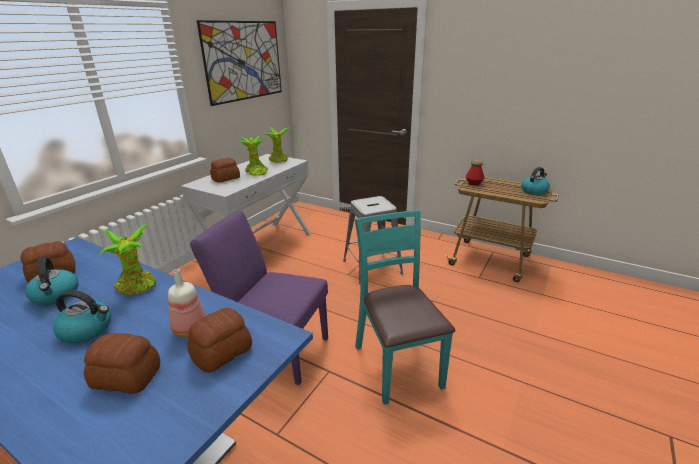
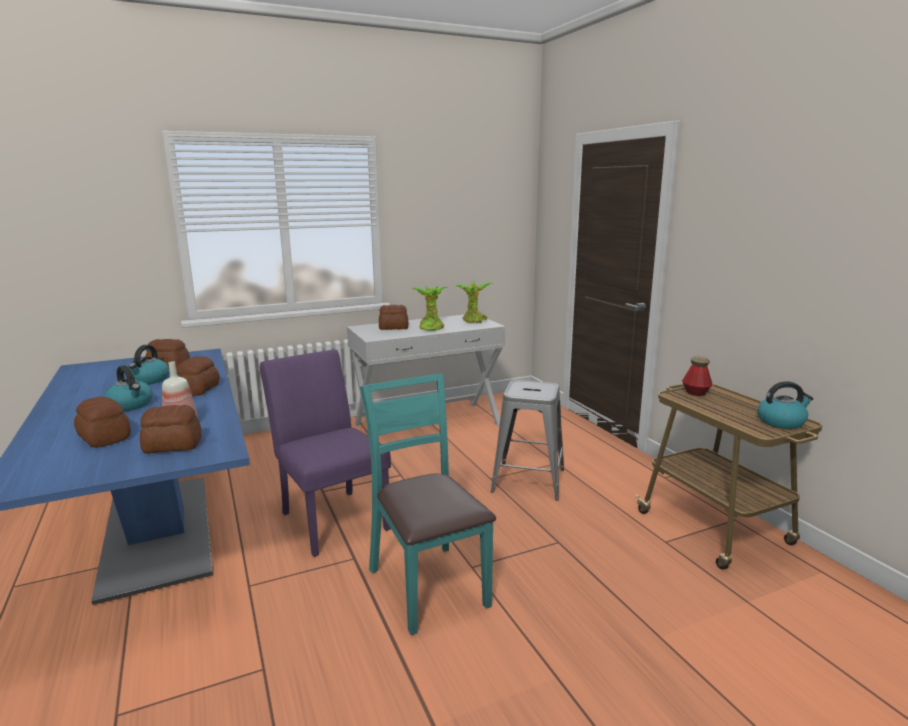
camera: 35 degrees right, 10 degrees down
(138, 287) = (198, 389): potted plant -> bread
(244, 61) = (466, 202): picture -> none
(398, 365) = (428, 585): turquoise chair -> turquoise chair turned 45 degrees counterclockwise

